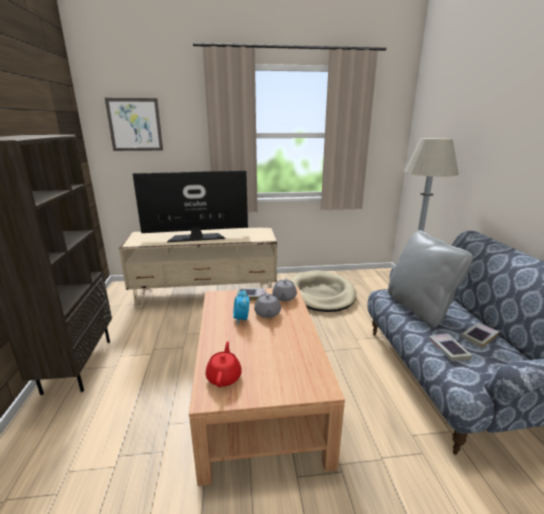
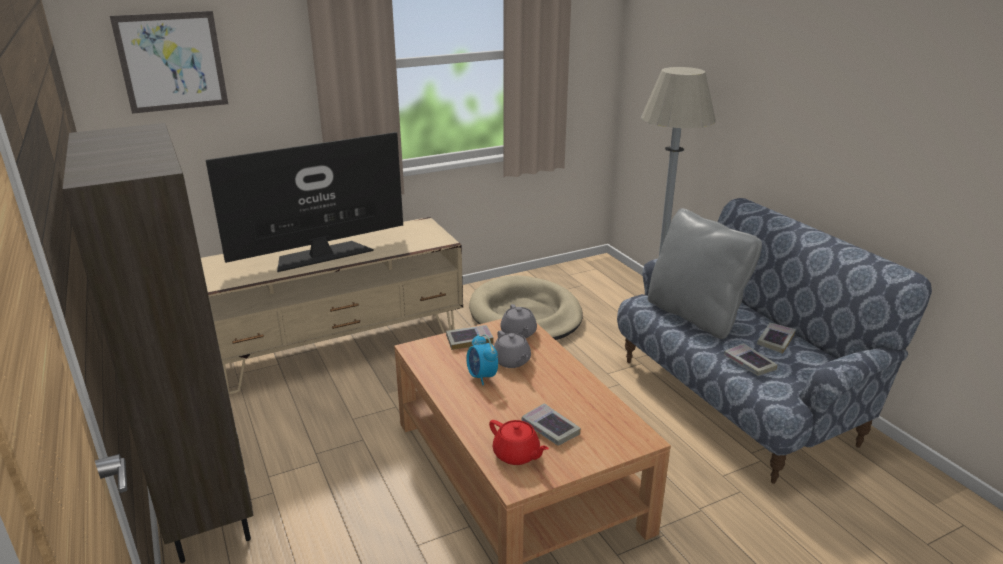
camera: 20 degrees left, 5 degrees up
(224, 377) = (517, 455): red teapot -> red teapot turned 150 degrees clockwise
(261, 363) = (550, 428): none -> book

